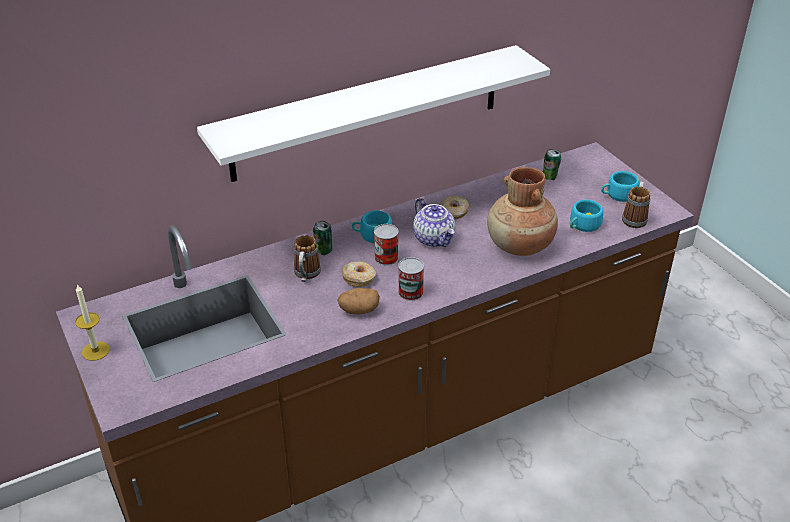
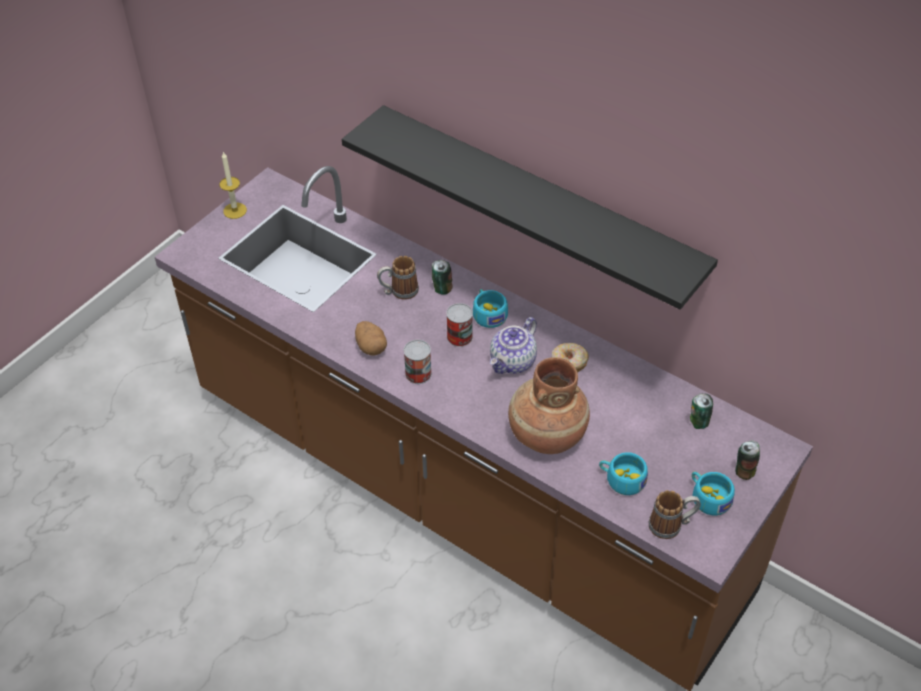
camera: 65 degrees right, 10 degrees up
(359, 278) = (416, 329): donut -> none
(368, 113) = (538, 205): white shelf -> black shelf
(603, 173) = (744, 471): none -> can

